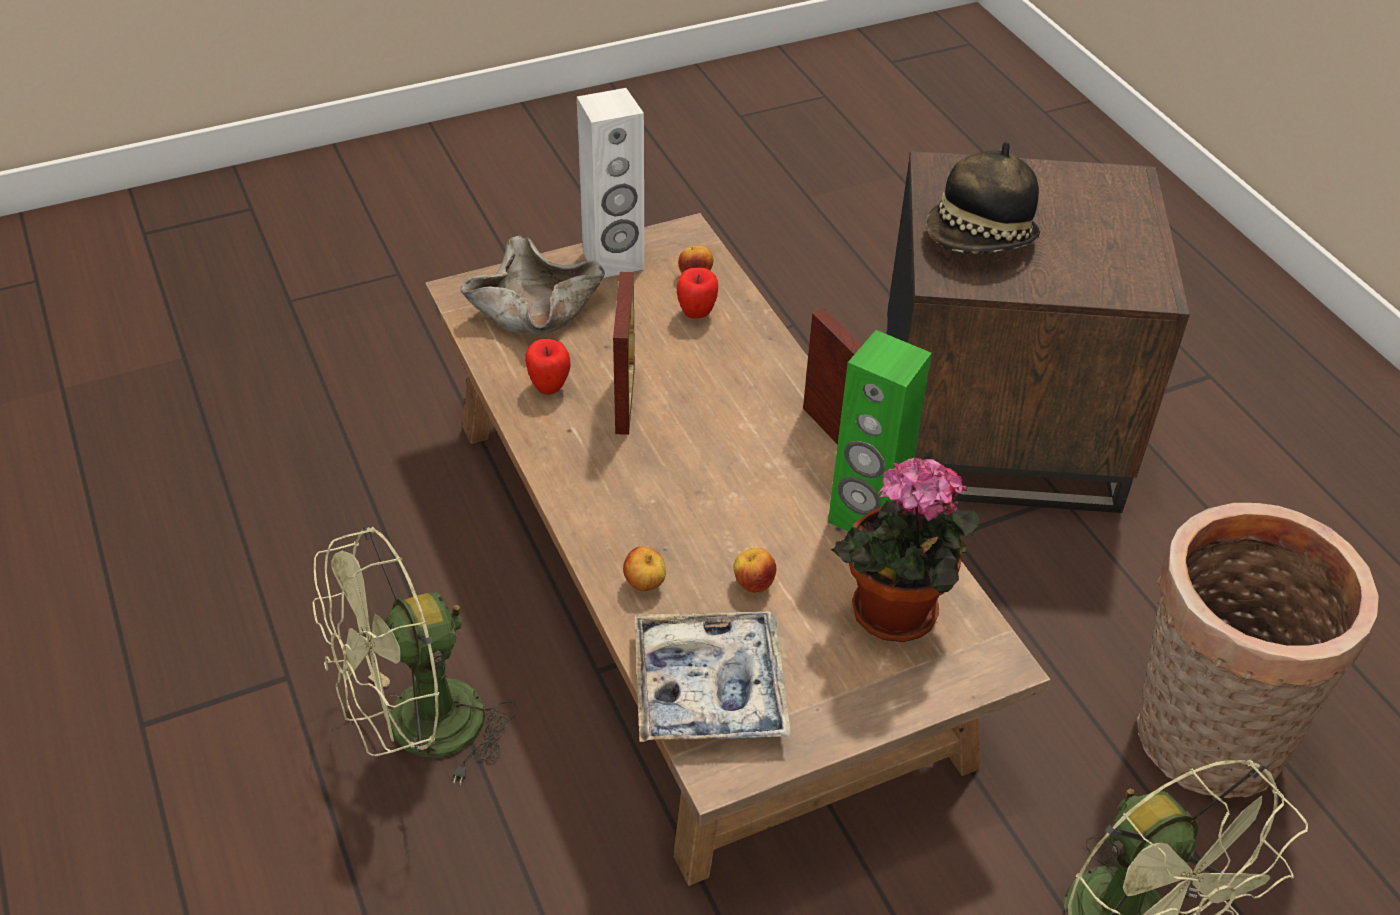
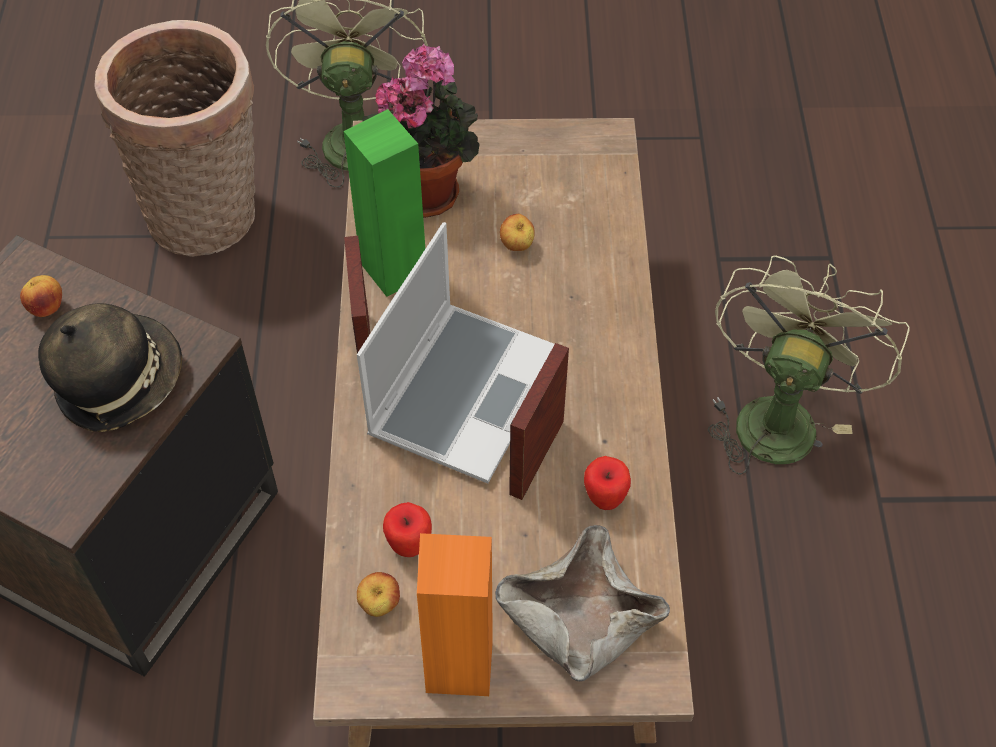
camera: 155 degrees left, 10 degrees up
(417, 732) = (777, 414): green fan -> green fan turned 60 degrees counterclockwise
(613, 261) = (459, 665): white speaker -> orange speaker
(645, 584) = (601, 272): apple -> apple (47, 308)
(709, 688) = (590, 185): tray -> none
(722, 431) = (463, 391): none -> laptop

